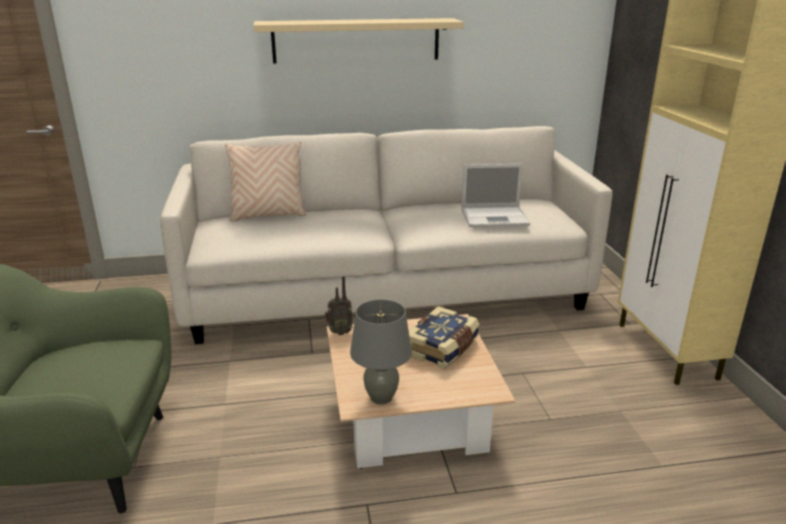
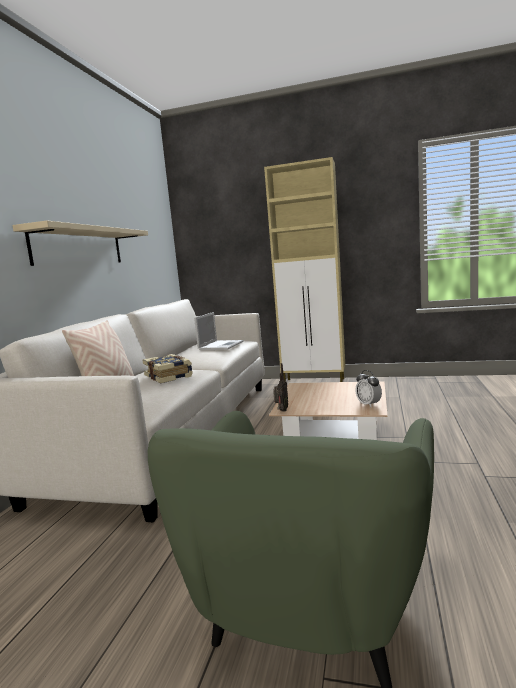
camera: 65 degrees left, 15 degrees down
(381, 397) = (369, 404): grey table lamp -> alarm clock
(443, 348) = (324, 389): book -> book (169, 376)

